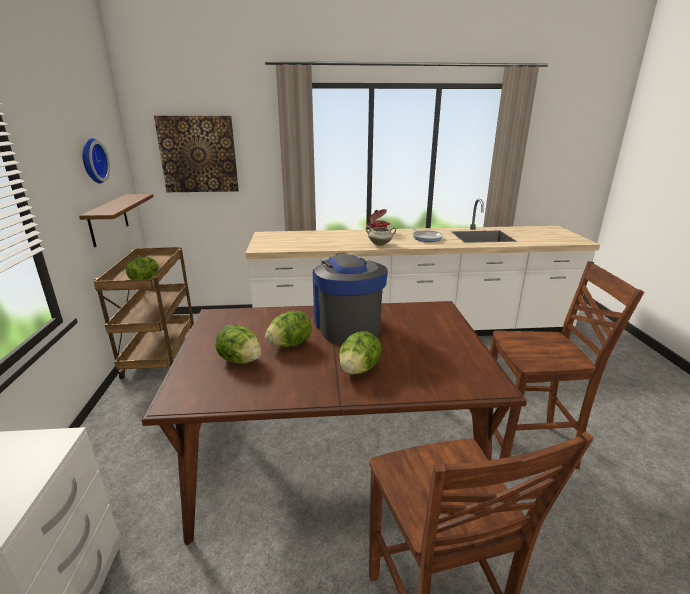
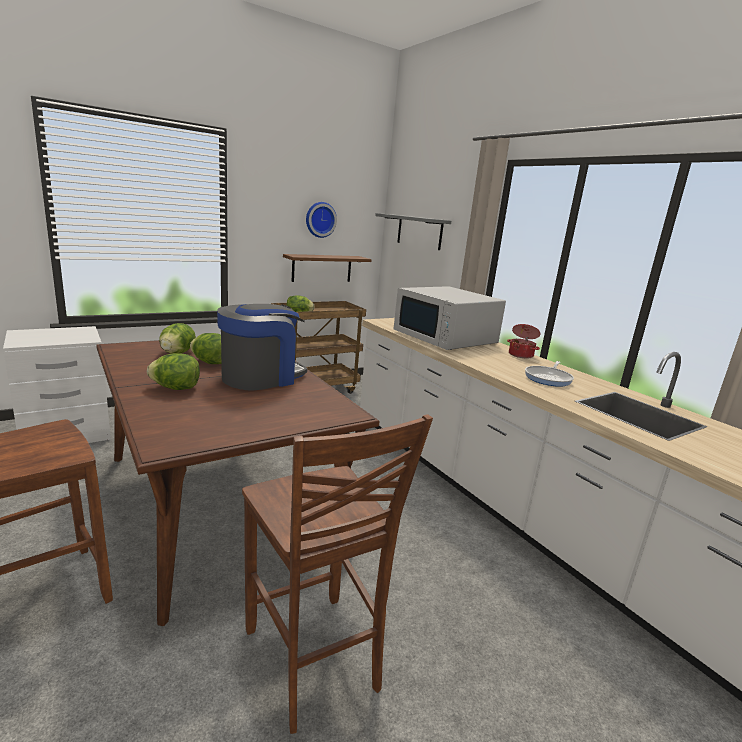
camera: 60 degrees right, 5 degrees down
(198, 154) = (419, 232): picture -> grey shelf
(325, 240) = (445, 338): none -> white microwave
(380, 244) = (473, 359): white cooking pot -> none

